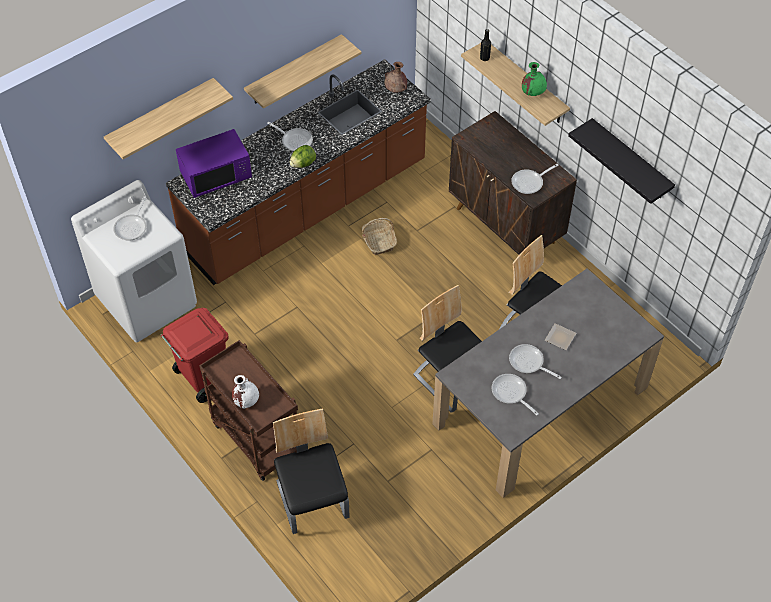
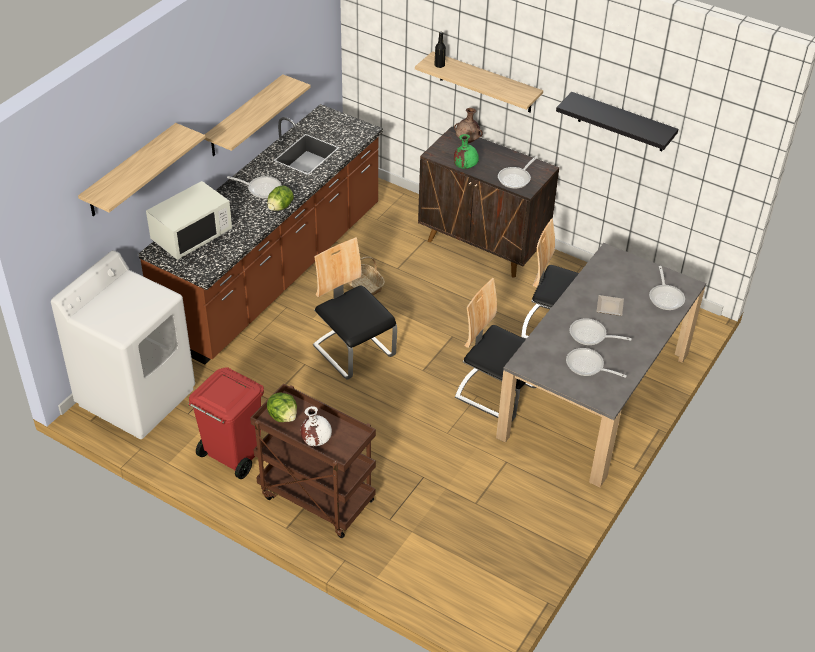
camera: 20 degrees left, 10 degrees down
(132, 227) = (122, 298): frying pan -> frying pan (666, 297)
(216, 176) = (192, 236): purple microwave -> white microwave
(229, 370) = (283, 416): none -> lettuce
(313, 499) = (405, 542): chair -> chair (354, 351)
(396, 90) = (345, 127): brown vase -> brown vase (467, 141)
(533, 93) = (501, 84): green vase -> green vase (465, 167)

